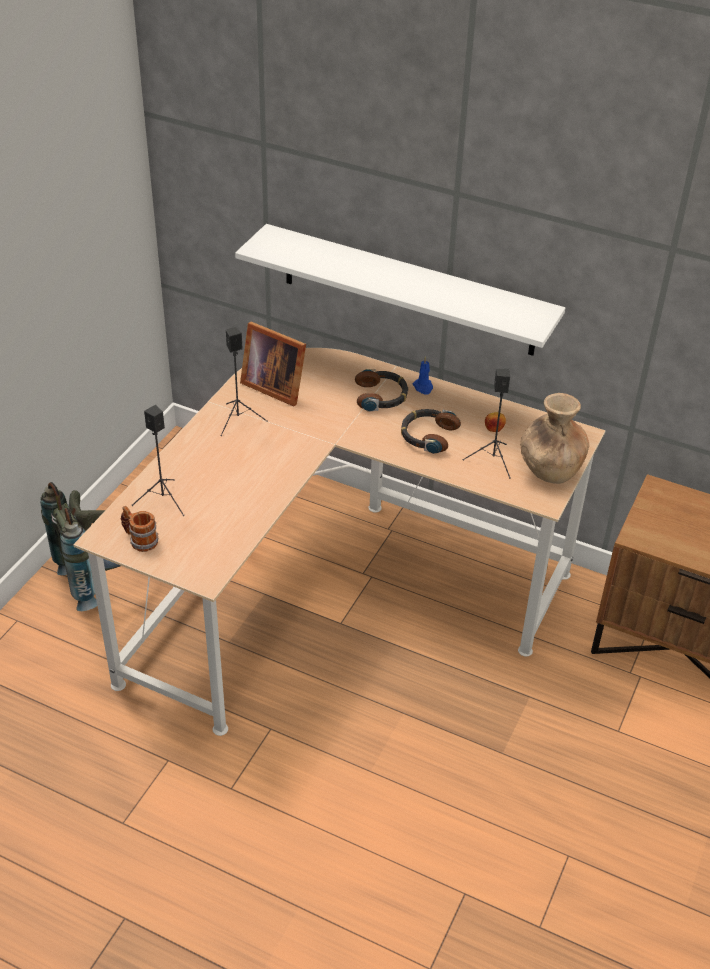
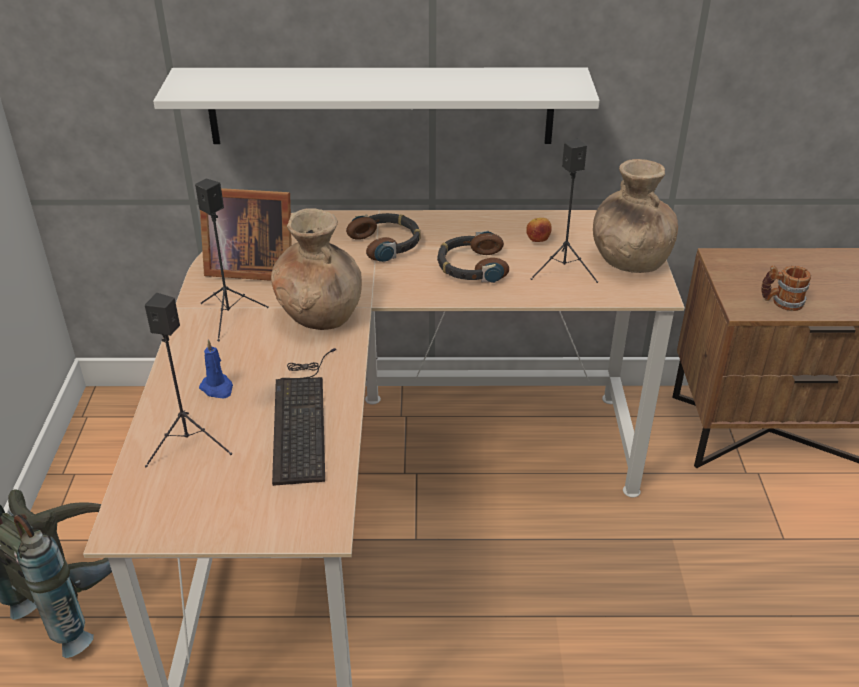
camera: 25 degrees left, 5 degrees down
(140, 540) = (186, 509): mug -> mug (781, 302)
(240, 506) = (302, 415): none -> keyboard
(297, 439) = (320, 315): none -> brown vase
(423, 387) = (426, 222): blue candle -> blue candle (217, 388)

